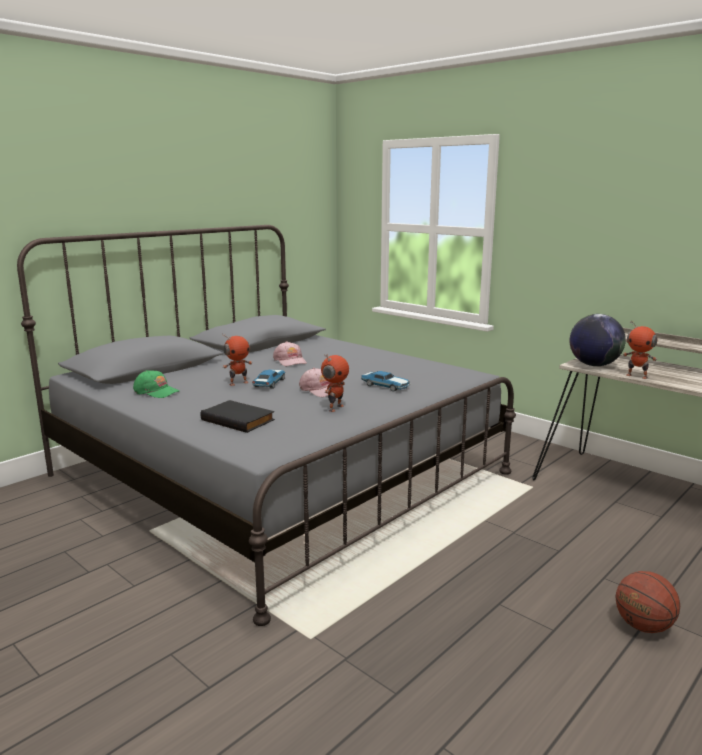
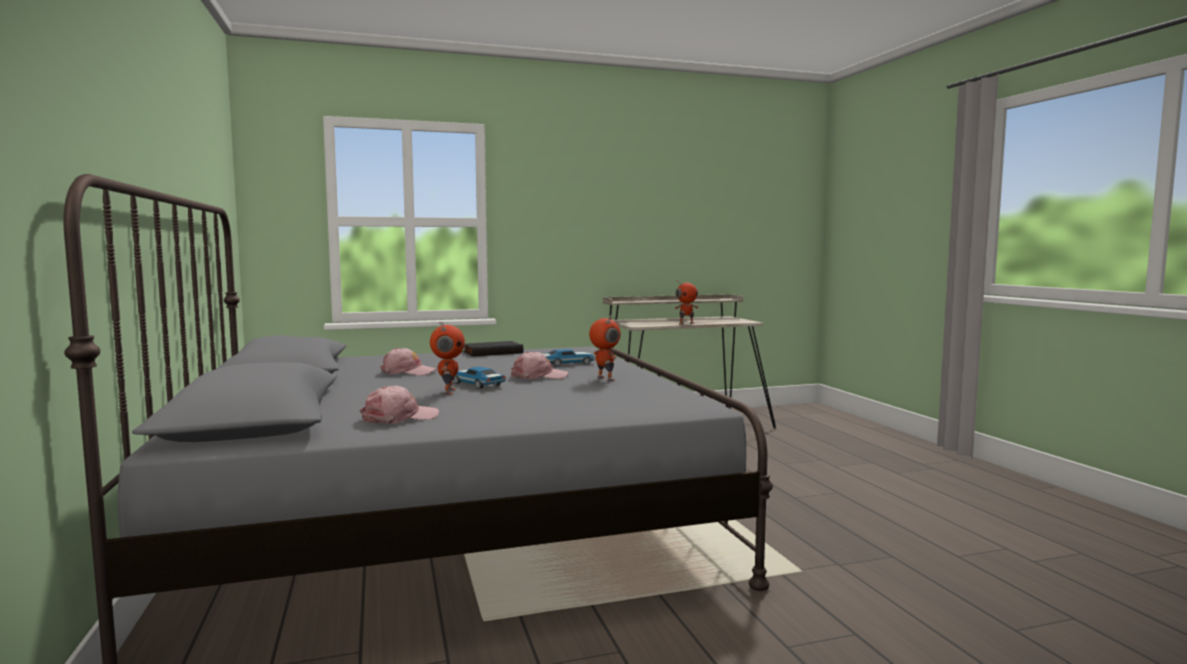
camera: 60 degrees left, 10 degrees down
(156, 392) = (400, 418): green cap -> pink cap
(239, 420) = (584, 403): black book -> black book (492, 352)
(594, 365) = (646, 324): globe -> none
(643, 626) = (846, 471): basketball -> none

